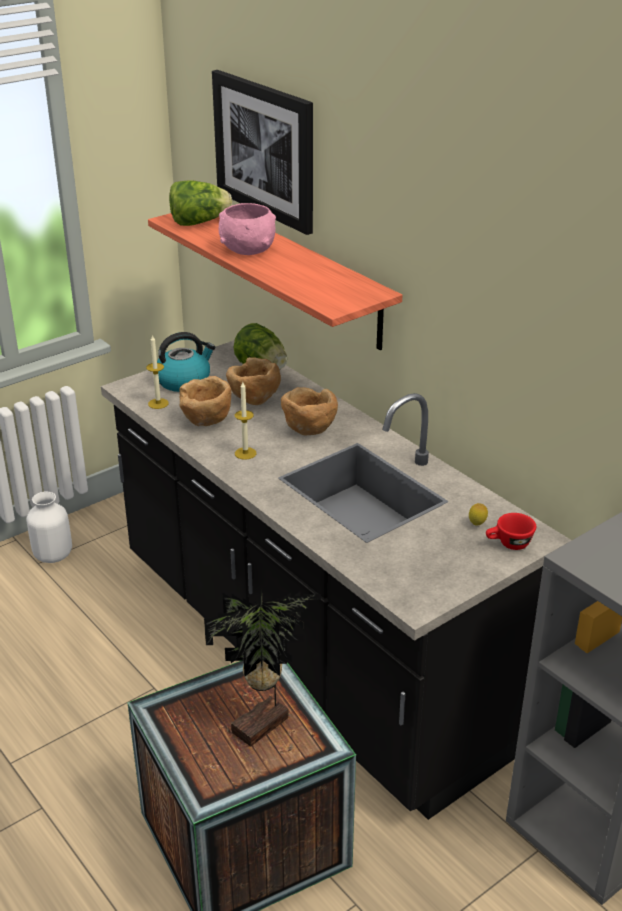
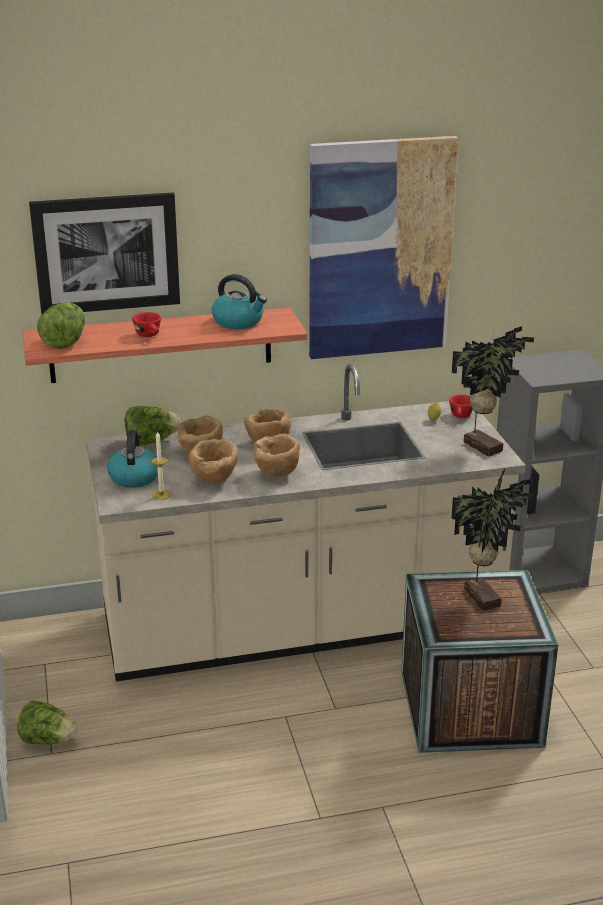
camera: 65 degrees left, 5 degrees down
(53, 555) = (48, 740): white vase -> lettuce
(245, 453) = (276, 474): candle -> brown bowl
(247, 250) = (150, 335): pink bowl -> red cup
(311, 650) = (301, 627): black counter -> beige counter
(327, 279) = (239, 322): none -> kettle
(439, 581) = (484, 446): none -> potted plant
(495, 267) = (380, 249): none -> picture

